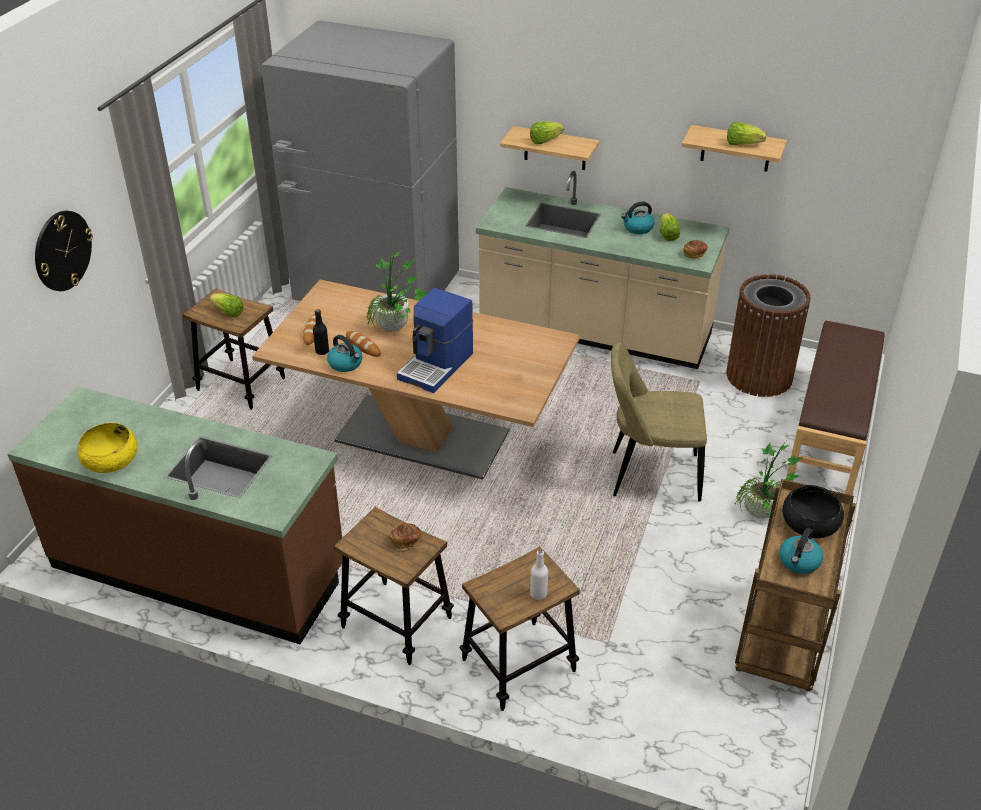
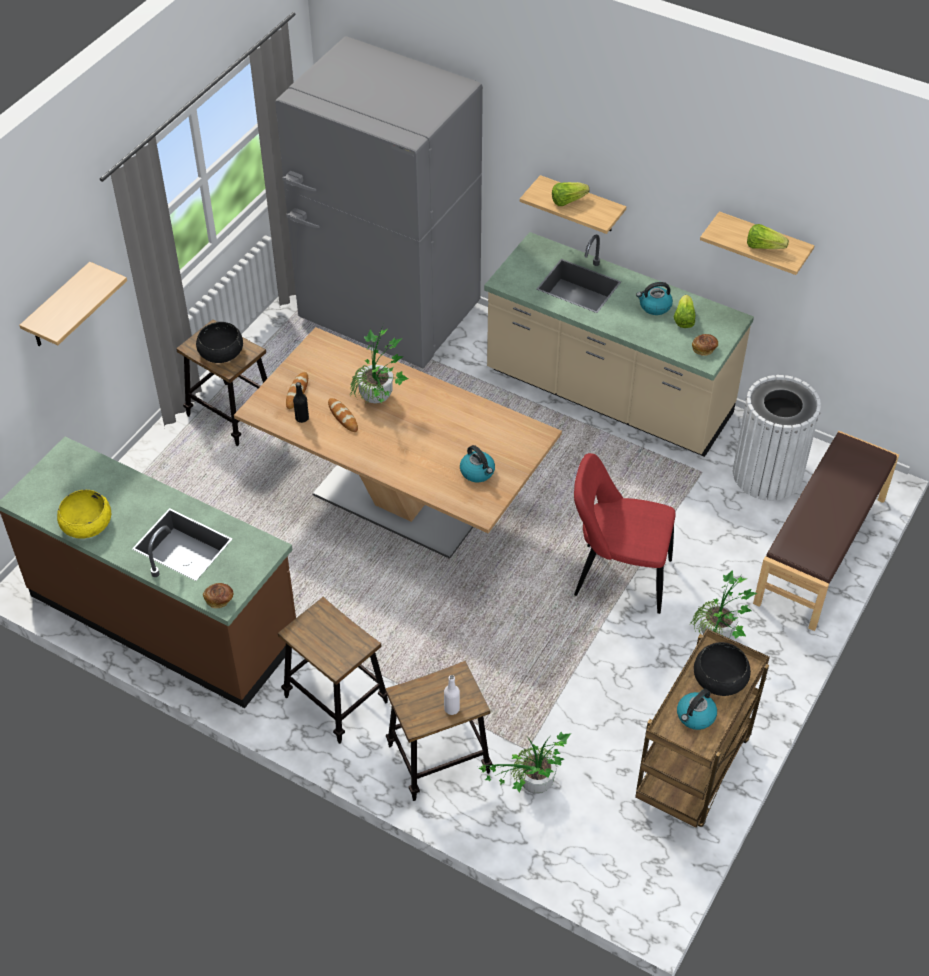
camera: 10 degrees right, 10 degrees up
(62, 250) = (59, 307): wall clock -> shelf
(228, 312) = (221, 351): lettuce -> black bowl
(346, 364) = (322, 436): kettle -> kettle (478, 472)
(406, 541) = (344, 637): bread -> bread (219, 599)
(437, 366) = (410, 450): coffee machine -> none
(621, 679) = (530, 787): none -> potted plant
(650, 475) = (617, 577): beige chair -> red chair
(759, 376) = (767, 474): brown trash can -> white trash can

